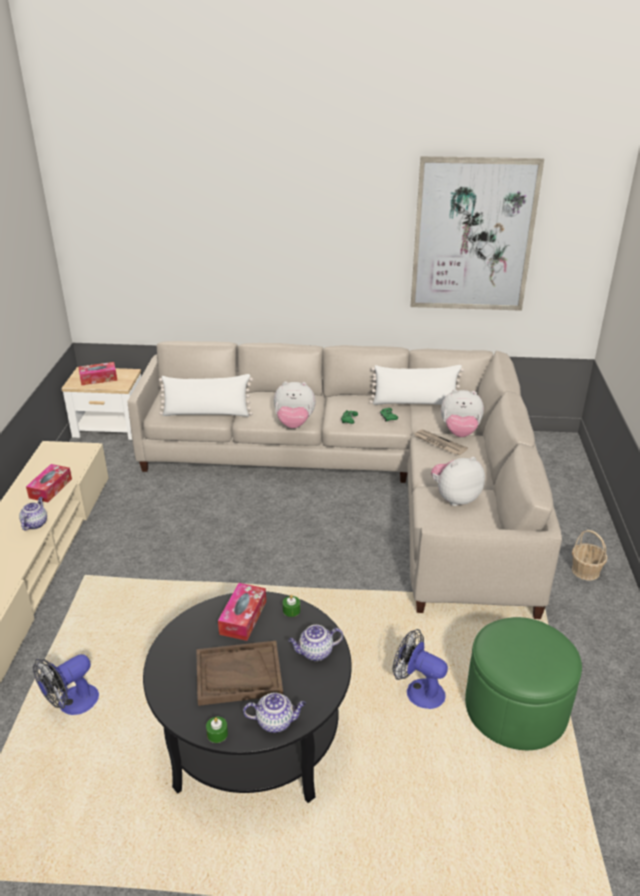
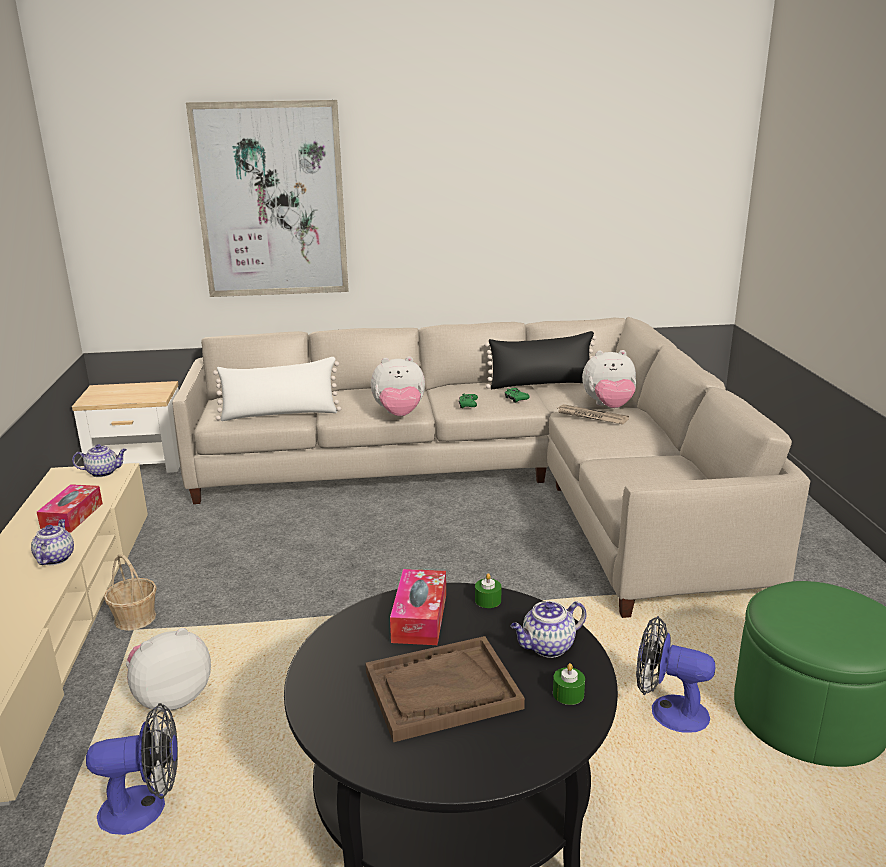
camera: 10 degrees left, 10 degrees down
(72, 704) = (145, 808): fan -> fan turned 135 degrees counterclockwise
(98, 378) = (122, 393): tissue box -> none
(217, 734) = (441, 779): green candle -> green candle (568, 694)
(276, 721) = (529, 746): teapot -> teapot (103, 472)
(415, 403) = (541, 384): white pillow -> black pillow
(455, 498) = (640, 465): plush toy -> plush toy (172, 698)
(473, 236) = (589, 178): picture -> picture (271, 201)
(585, 571) = (808, 548): basket -> basket (135, 618)

